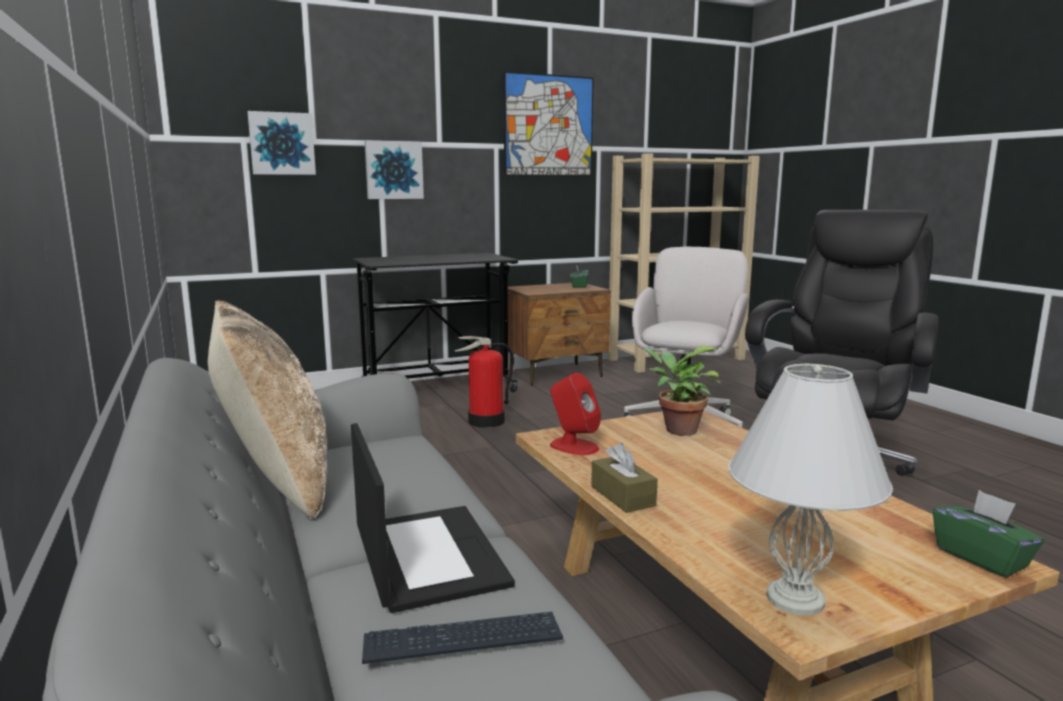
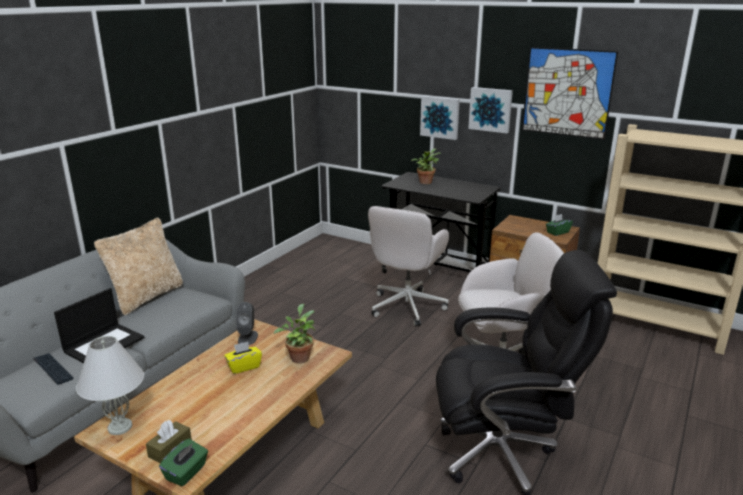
camera: 55 degrees right, 10 degrees up
(282, 144) = (376, 94): picture -> picture (490, 109)
(407, 259) = (425, 182): none -> potted plant
(486, 421) = (407, 307): fire extinguisher -> white office chair
(573, 446) = (248, 337): red speaker -> grey speaker
(622, 496) = (195, 366): brown tissue box -> brown tissue box (170, 449)
(666, 464) = (244, 366): none -> yellow tissue box

